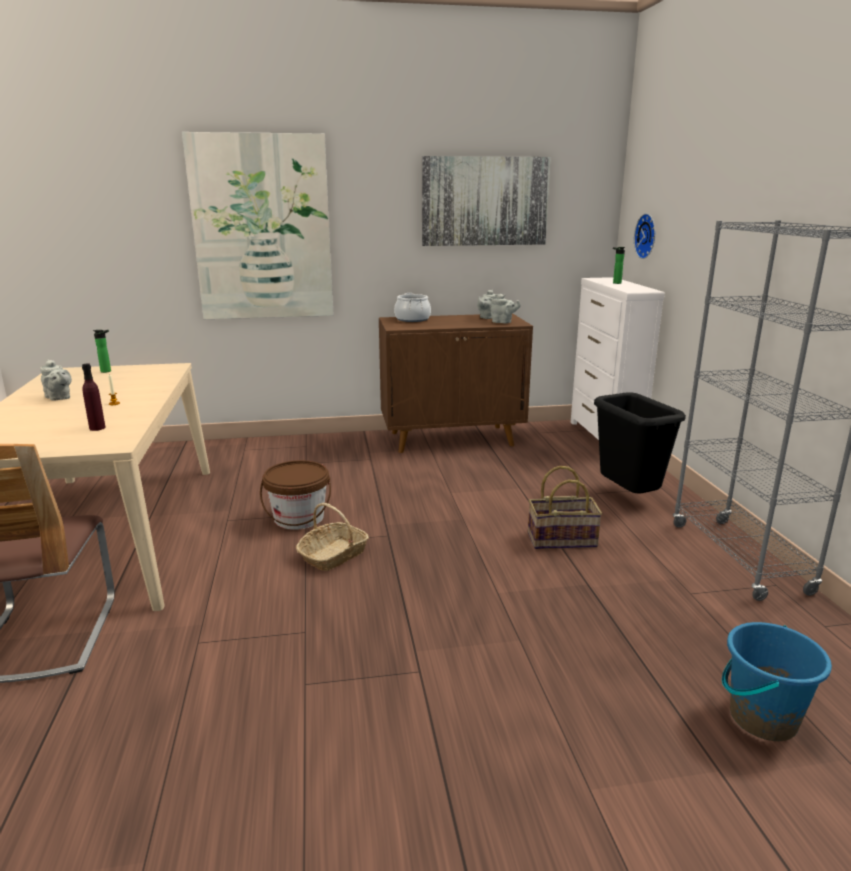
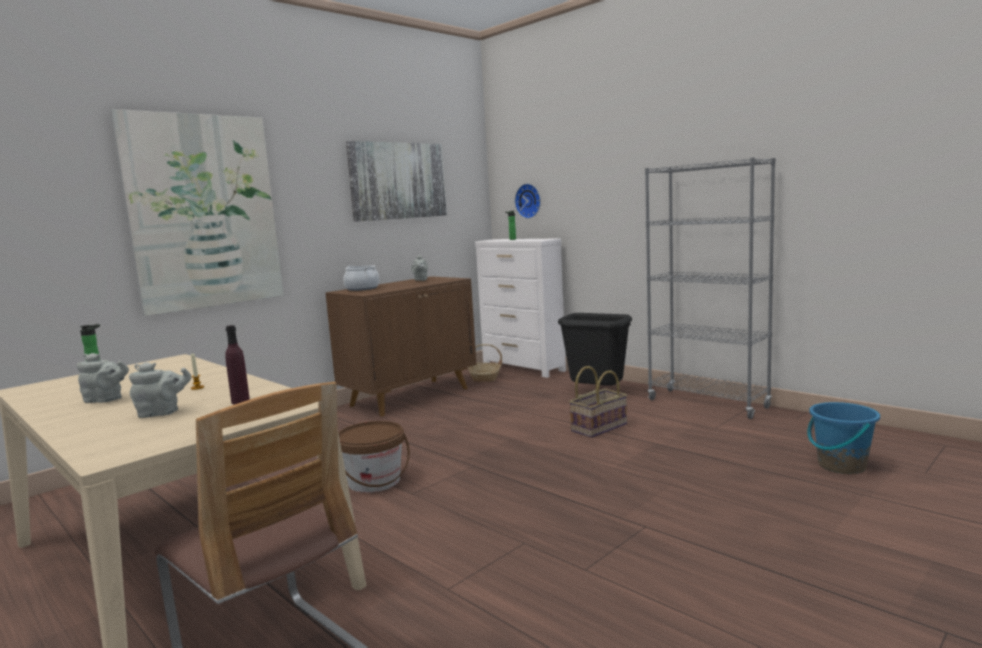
camera: 35 degrees left, 10 degrees down
(333, 555) = (454, 492): basket -> basket (485, 377)
(503, 322) = (443, 280): grey teapot -> grey teapot (162, 413)

